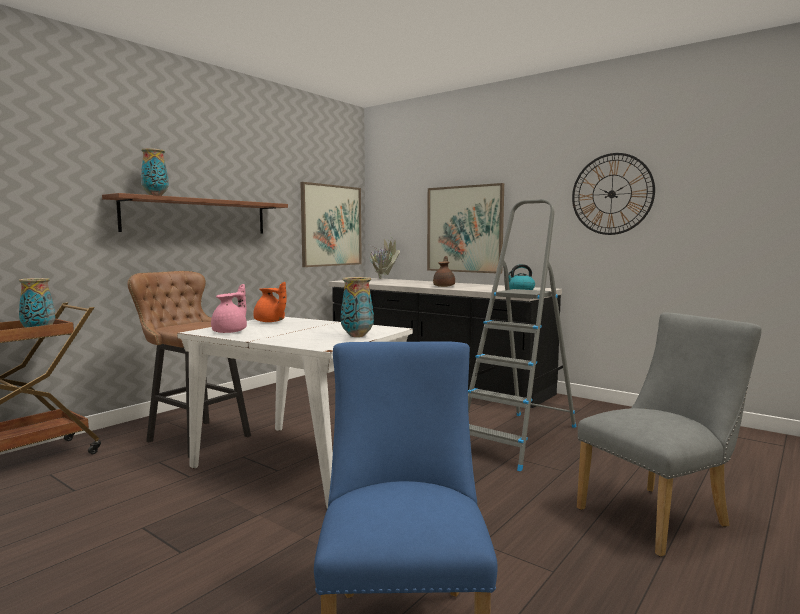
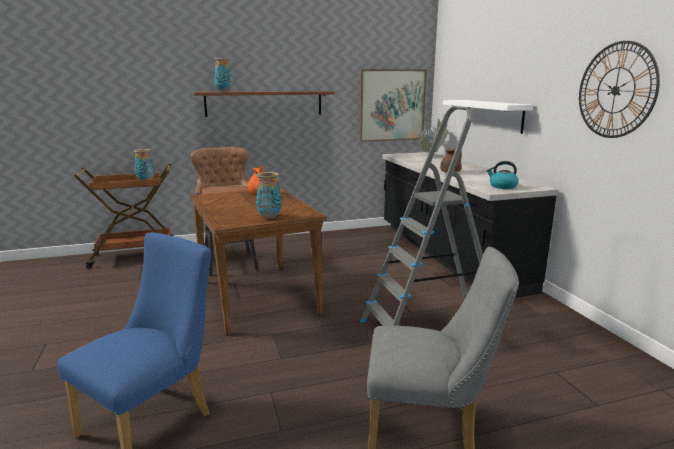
camera: 35 degrees right, 10 degrees up
(231, 331) = (215, 199): pink teapot -> none
(302, 463) = (258, 297): white dining table -> brown dining table
(464, 229) = (494, 115): picture -> white shelf

